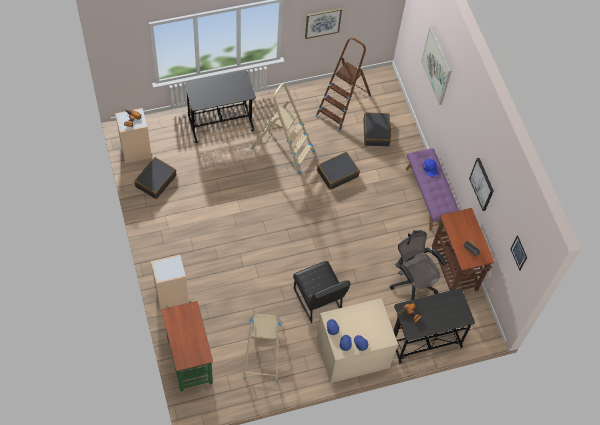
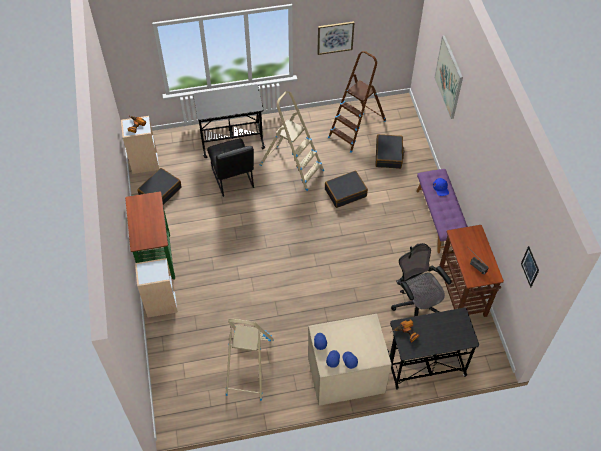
camera: 10 degrees right, 5 degrees down
(189, 361) = (170, 372): green cart -> green cart (156, 258)
(317, 300) = (313, 318): black chair -> black chair (232, 178)
(482, 184) = (492, 196): picture -> none

